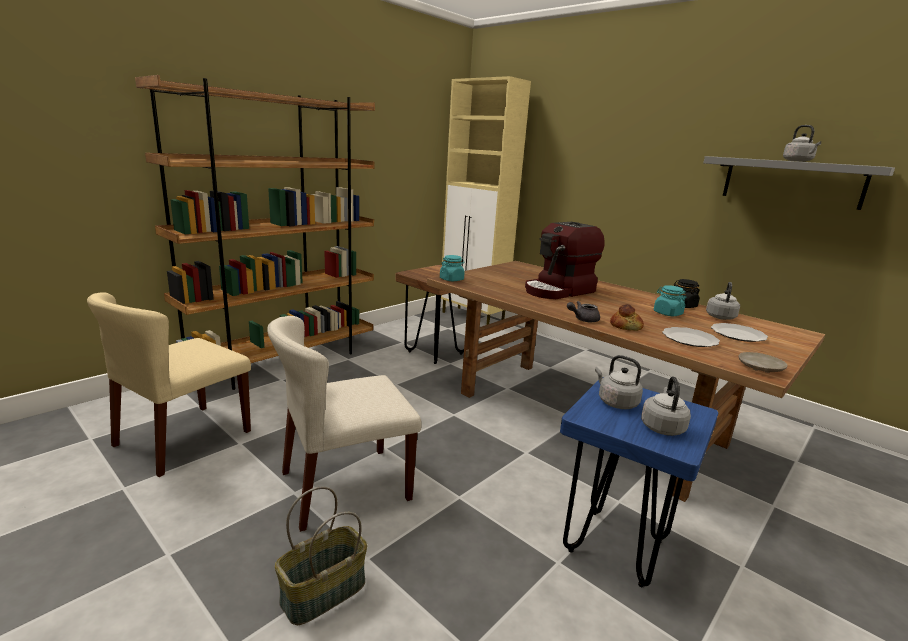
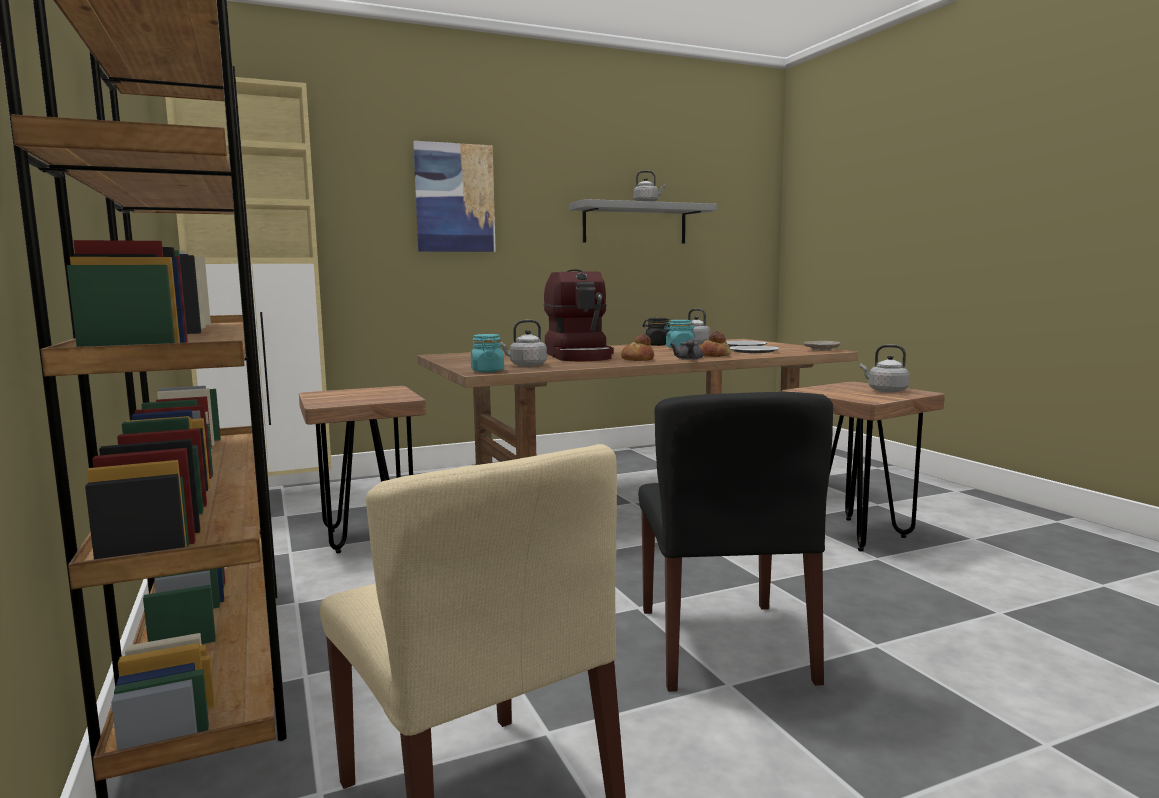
camera: 65 degrees left, 10 degrees down
(323, 593) = (940, 677): basket -> none
(344, 486) = (724, 645): beige chair -> black chair
(558, 306) = (637, 359): none -> bread
(615, 150) = (455, 198): none -> picture
(615, 402) = (840, 393): grey kettle -> grey kettle (526, 365)
(615, 546) = (854, 534): blue stool -> brown stool

